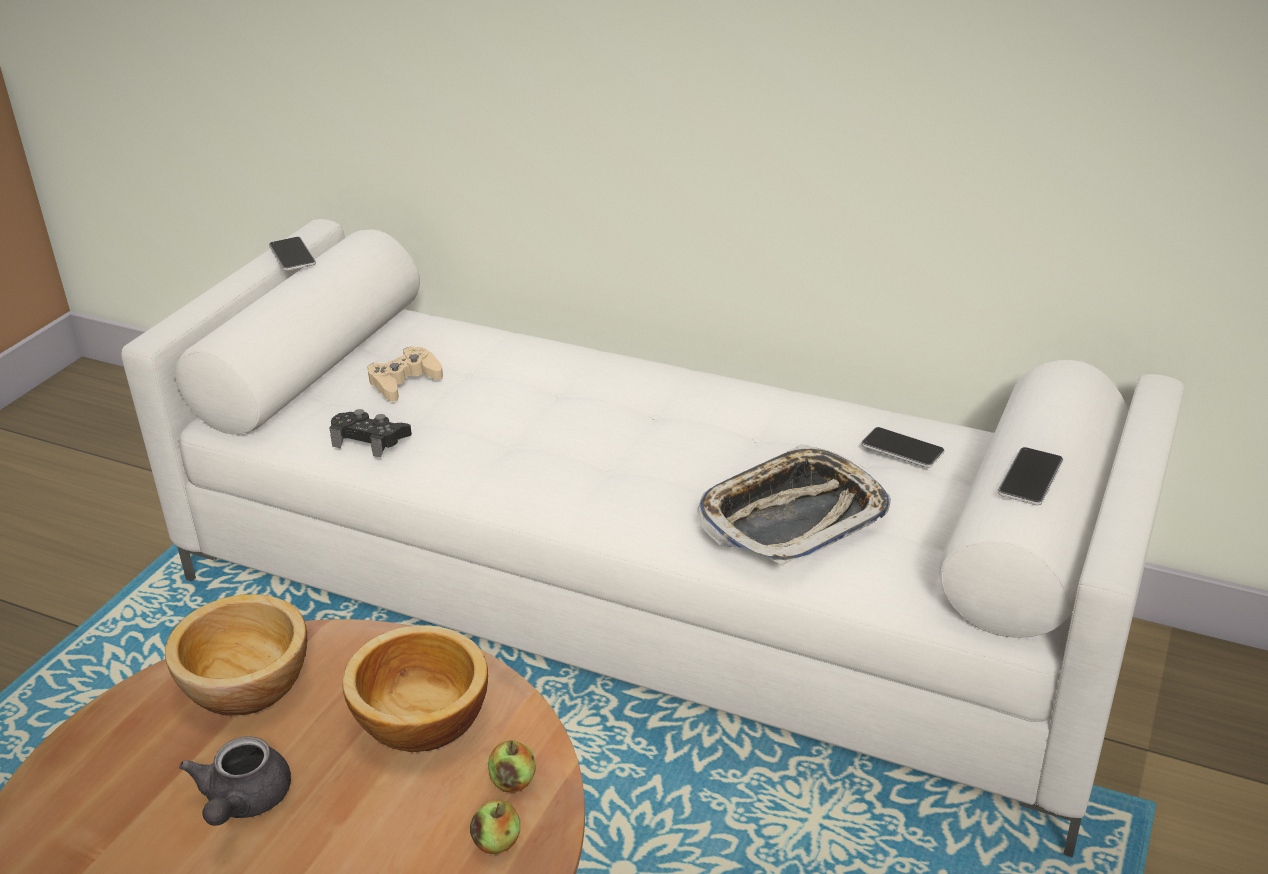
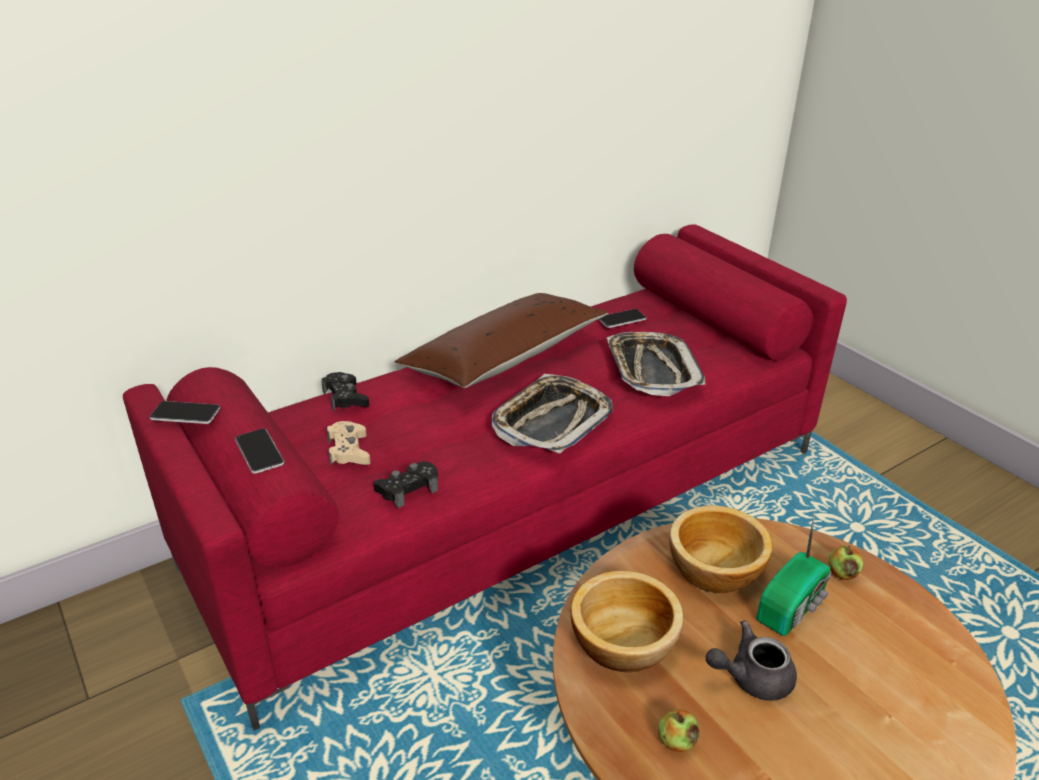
camera: 60 degrees left, 0 degrees up
(243, 802) = (751, 677): grey teapot -> grey teapot turned 135 degrees clockwise
(396, 809) = (793, 606): none -> radio
(497, 341) = (345, 398): none -> black game controller
(513, 782) = (794, 550): apple -> apple (676, 741)
(584, 481) = (551, 421): none -> tray
(643, 605) = (519, 504): white sofa -> red sofa
(693, 400) = (504, 357): none -> brown pillow
(1030, 478) = (751, 279): phone -> phone (259, 452)

